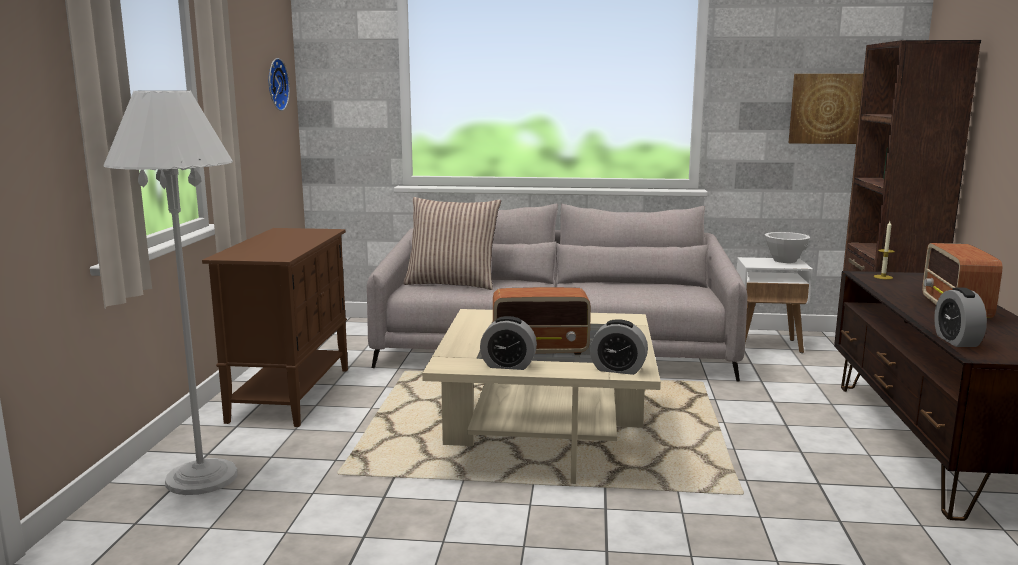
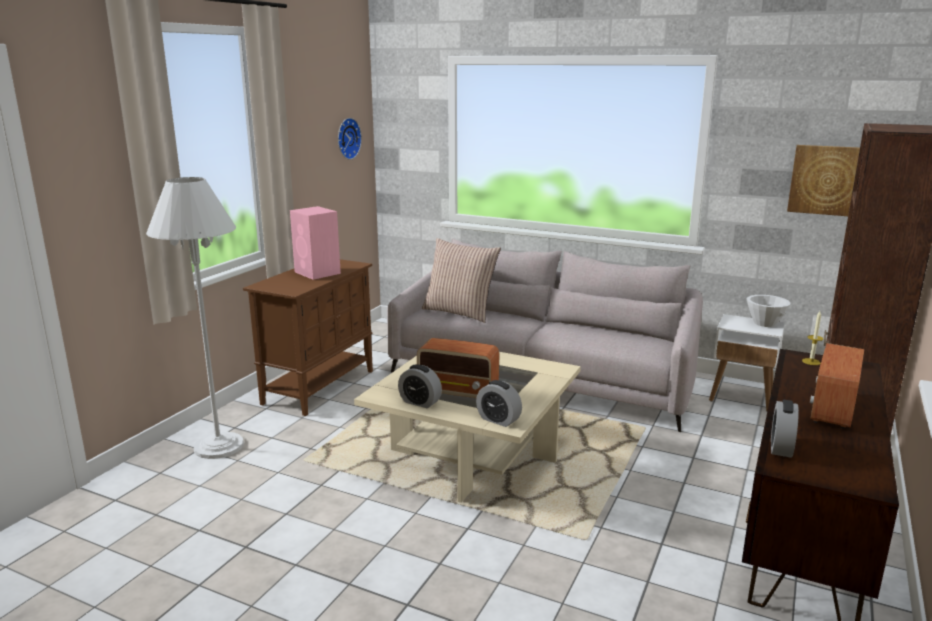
camera: 20 degrees right, 5 degrees up
(288, 240) = (318, 273): none -> pink speaker

